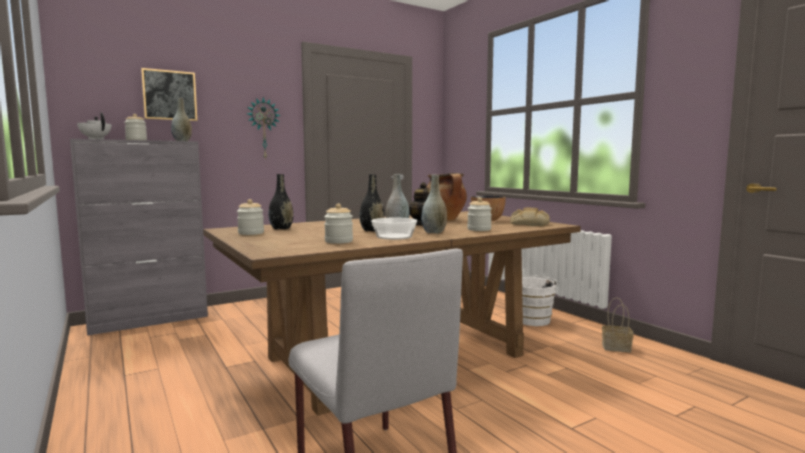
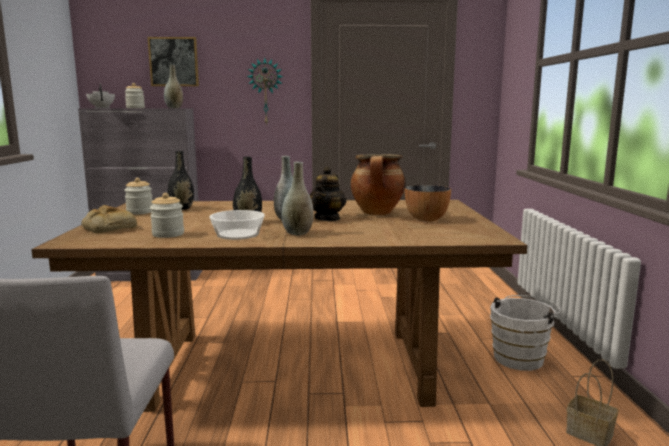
camera: 30 degrees right, 5 degrees up
(479, 229) = (363, 235): jar -> none
(529, 224) = (459, 233): bread -> bread (108, 227)

